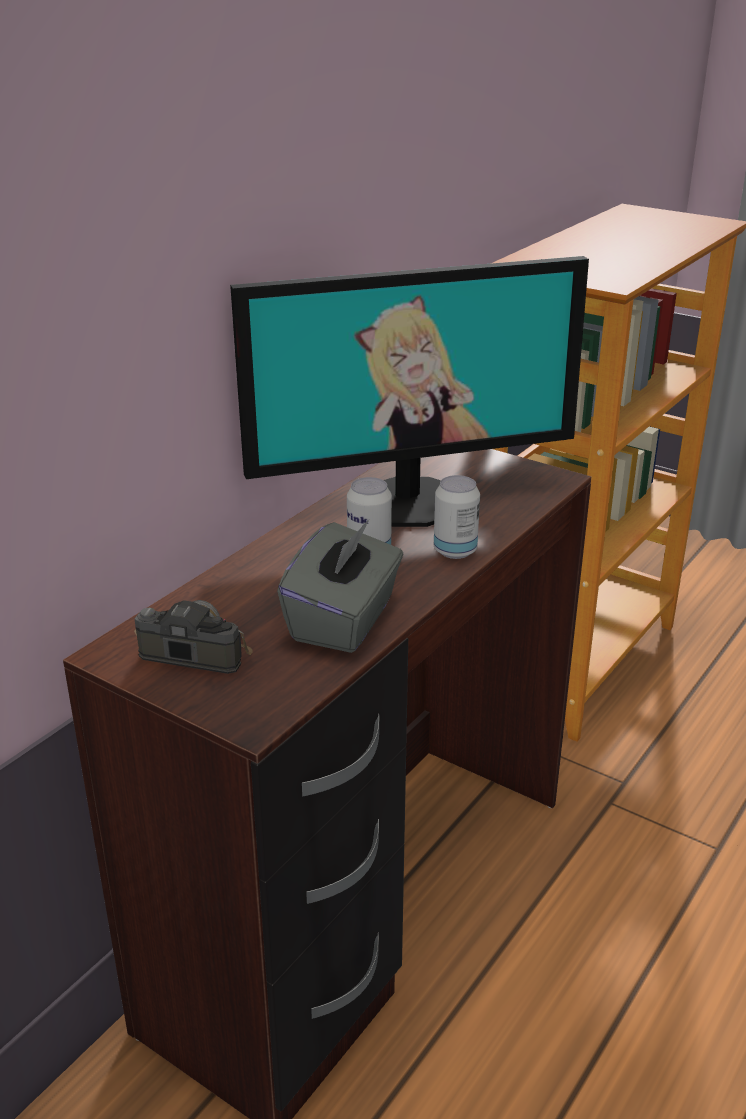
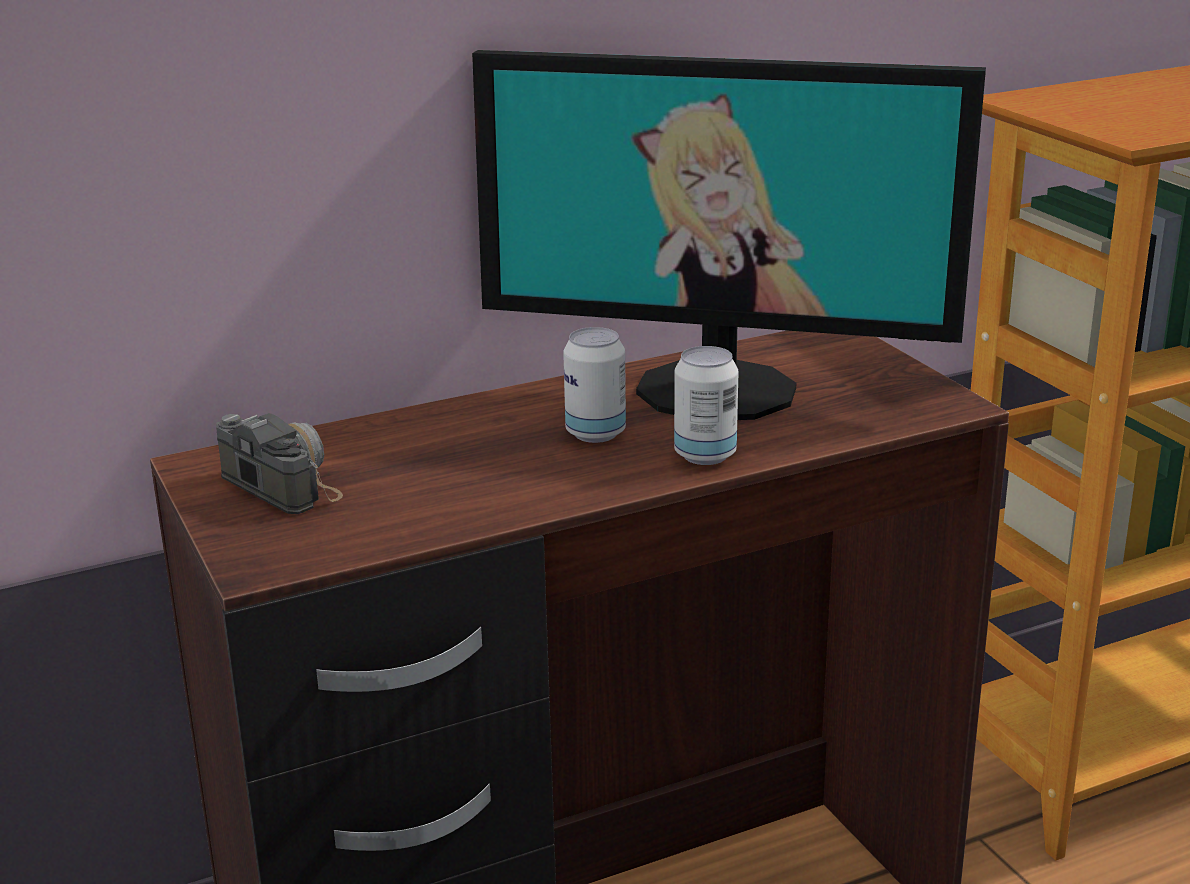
camera: 30 degrees right, 5 degrees down
(344, 620) = (478, 495): grey tissue box -> none

